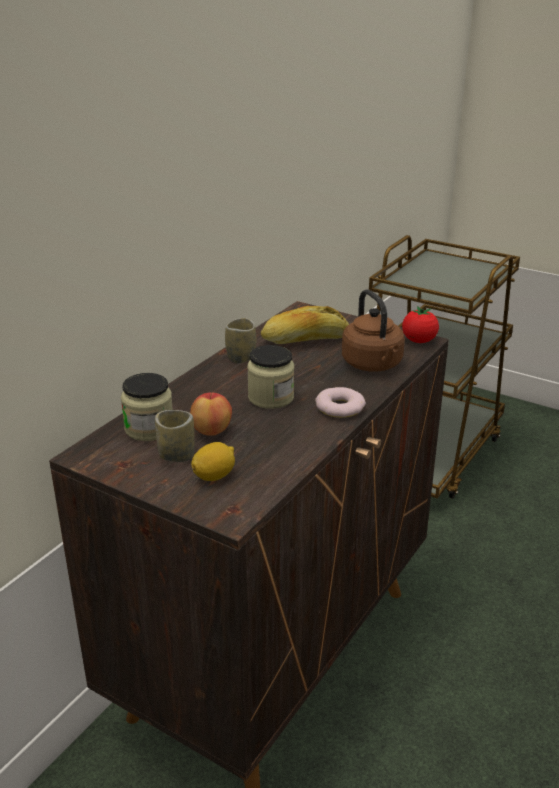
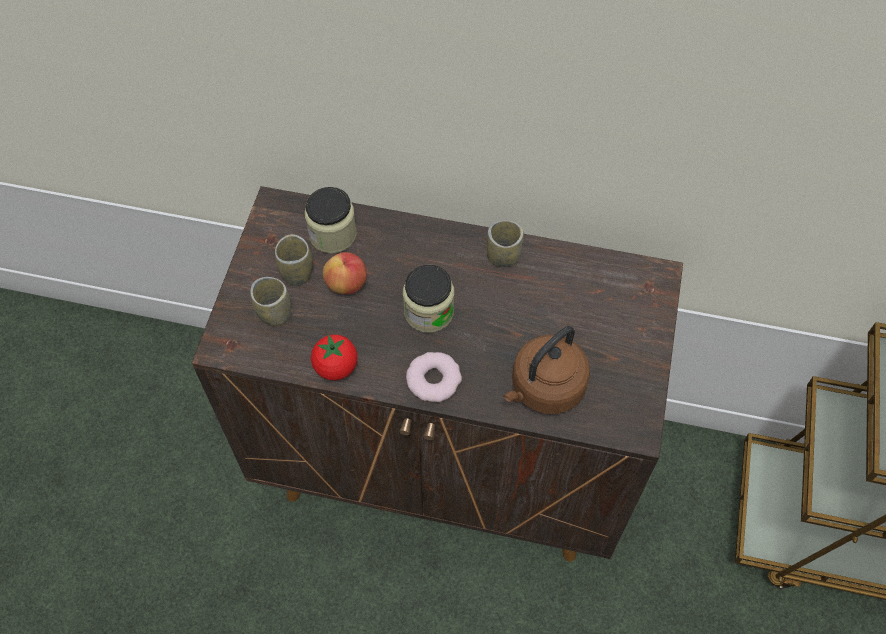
camera: 70 degrees right, 30 degrees up
(214, 476) = (274, 313): lemon -> cup
(305, 340) = (575, 303): bread -> none
(419, 341) = (633, 424): tomato -> tomato (336, 367)

